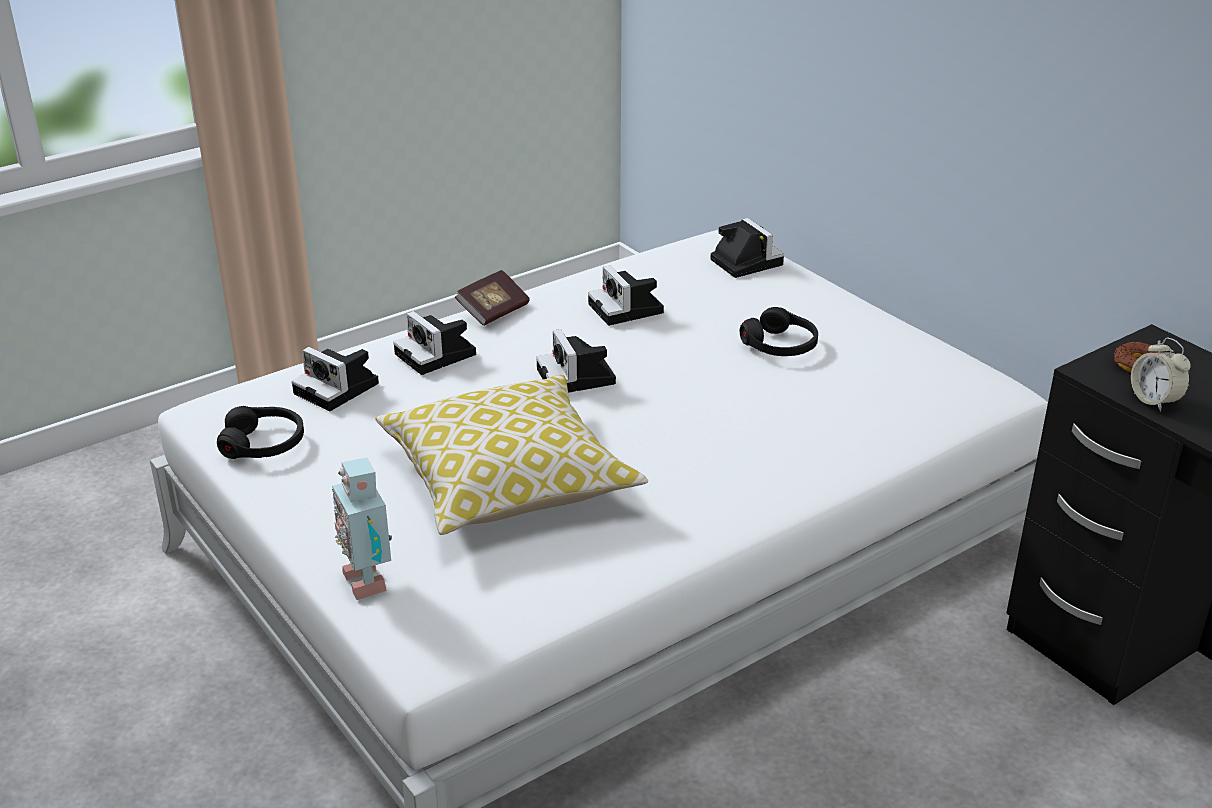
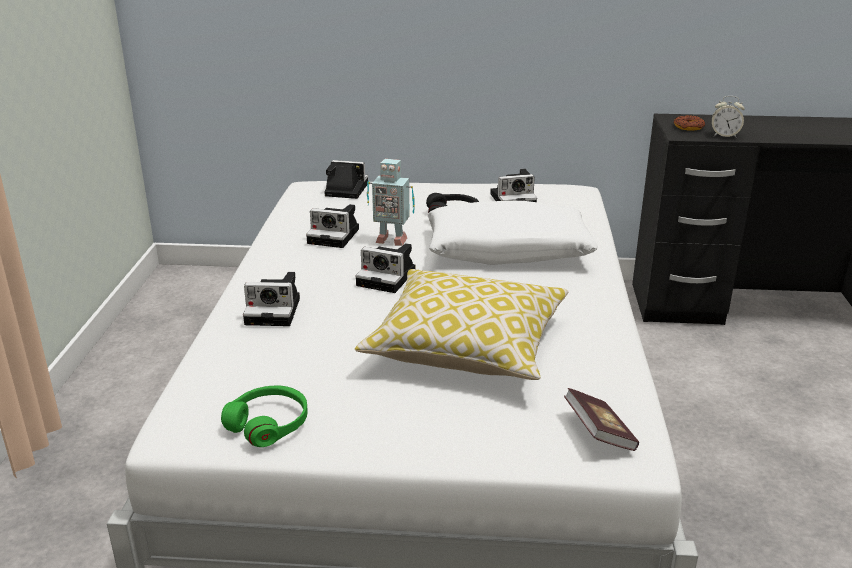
camera: 50 degrees left, 5 degrees down
(263, 444) = (268, 424): black headphones -> green headphones
(339, 389) = (248, 364): camera -> camera (514, 200)
(368, 580) = (515, 444): toy robot -> toy robot (391, 239)
(493, 311) = (255, 273): book -> book (598, 433)
(751, 414) = (507, 249): none -> white pillow

